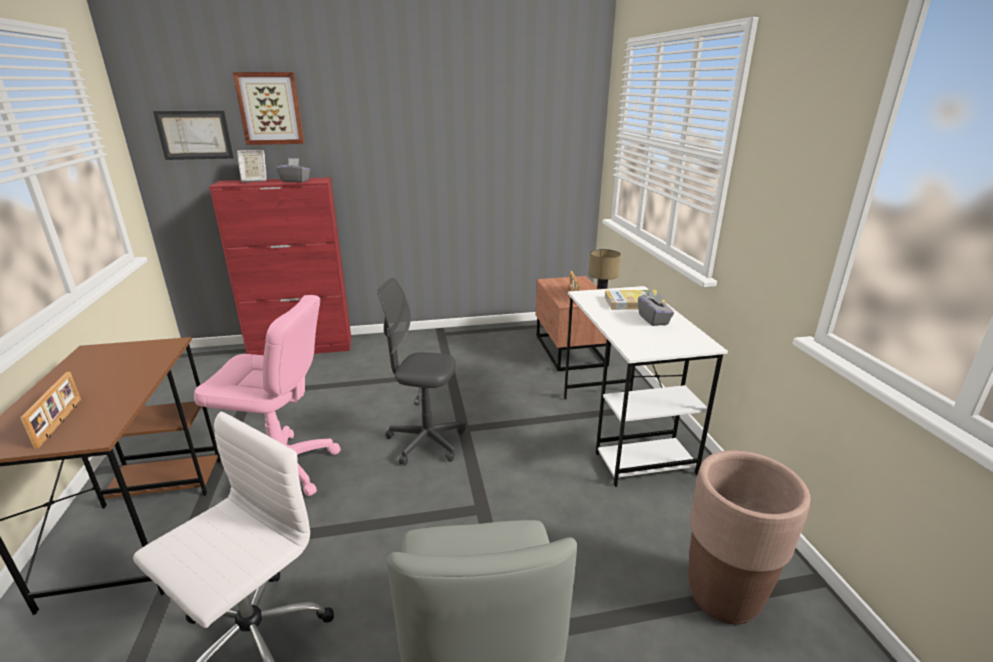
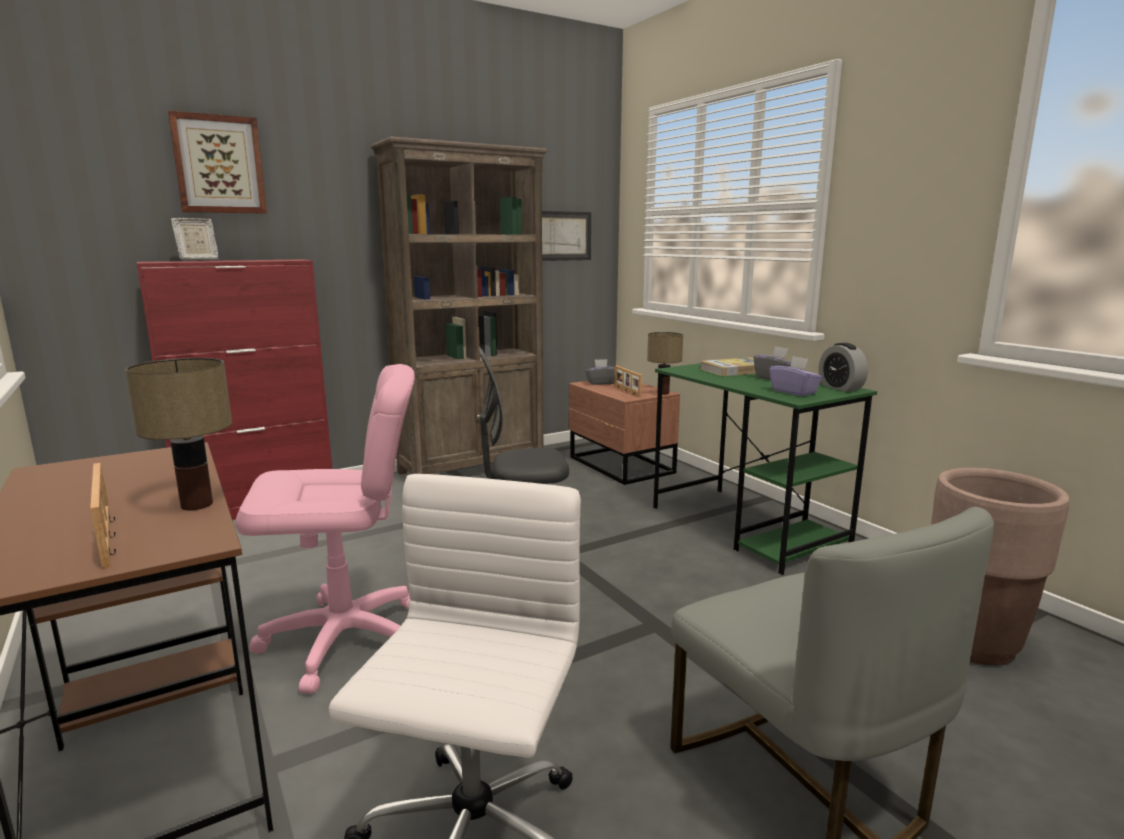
camera: 20 degrees left, 10 degrees down
(127, 401) = (199, 504): none -> table lamp
(194, 135) = (100, 196): picture -> picture (562, 236)
(295, 181) = (262, 260): grey tissue box -> grey tissue box (601, 383)
(458, 335) = (473, 468): none -> brown bookcase
(624, 433) = (747, 527): white desk -> green desk
(647, 341) = (794, 392): none -> purple tissue box
(697, 341) = (840, 387): none -> alarm clock

